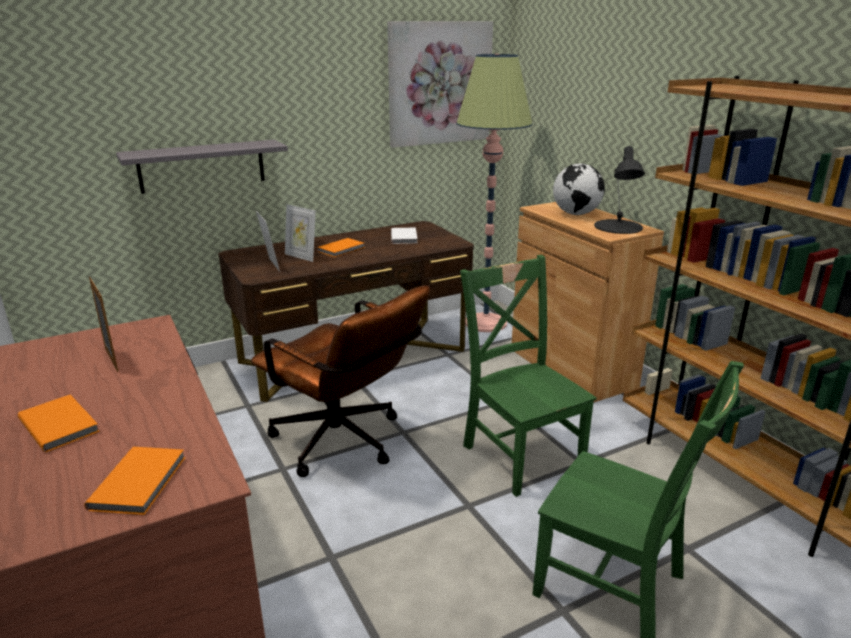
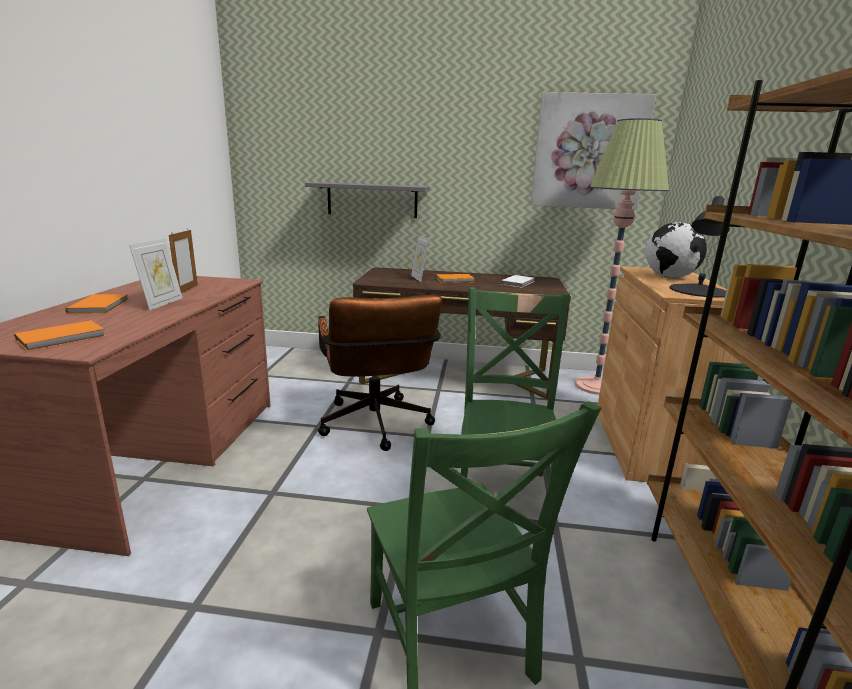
camera: 35 degrees right, 5 degrees down
(270, 265) = (389, 278): picture frame -> picture frame (162, 303)

